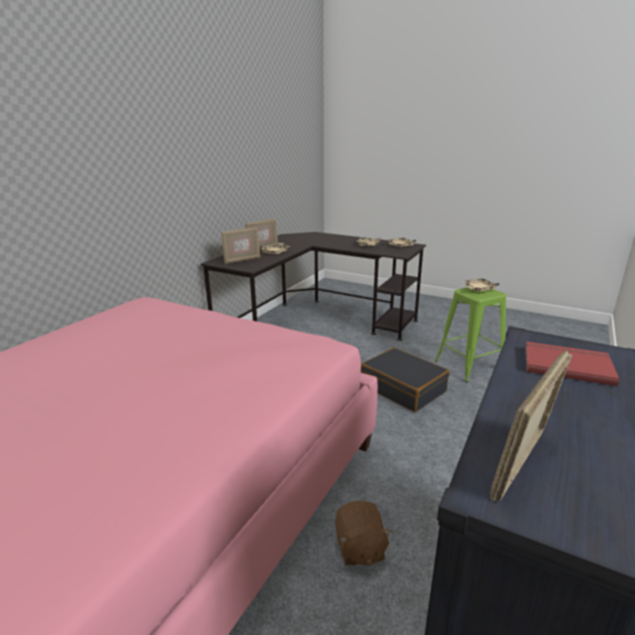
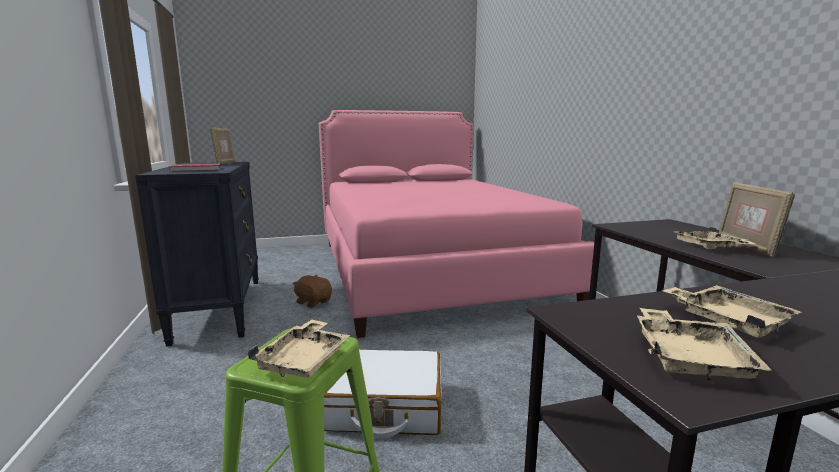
camera: 135 degrees right, 10 degrees down
(242, 260) = (666, 229): picture frame -> none
(403, 388) = (385, 406): black suitcase -> white suitcase

